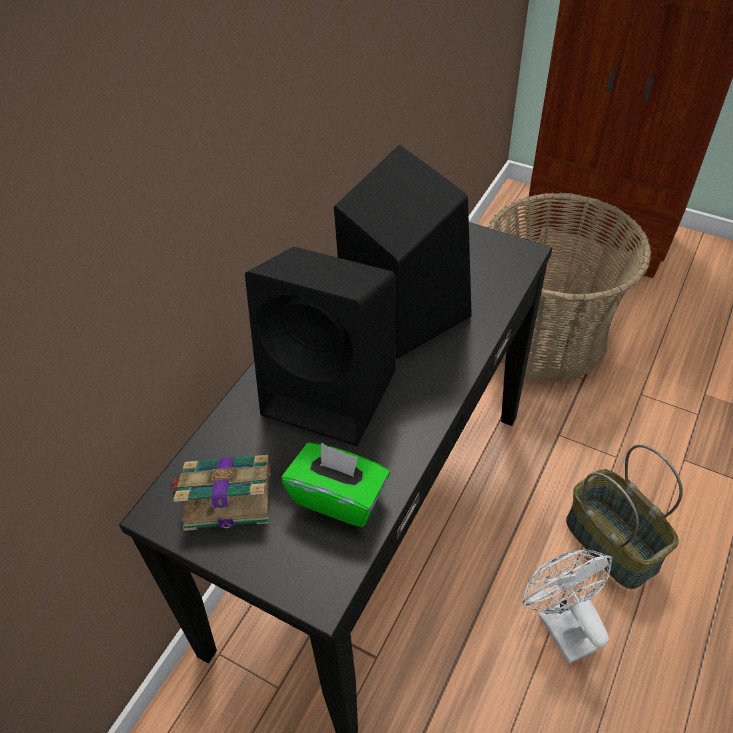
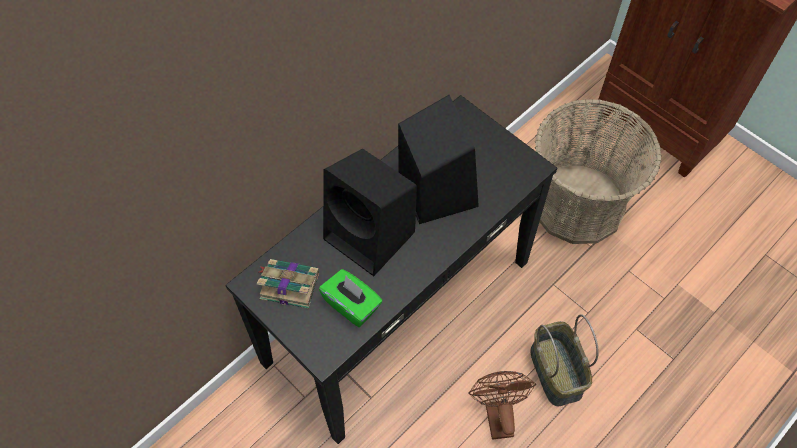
camera: 15 degrees right, 10 degrees up
(560, 624) = (497, 413): white fan -> brown fan

